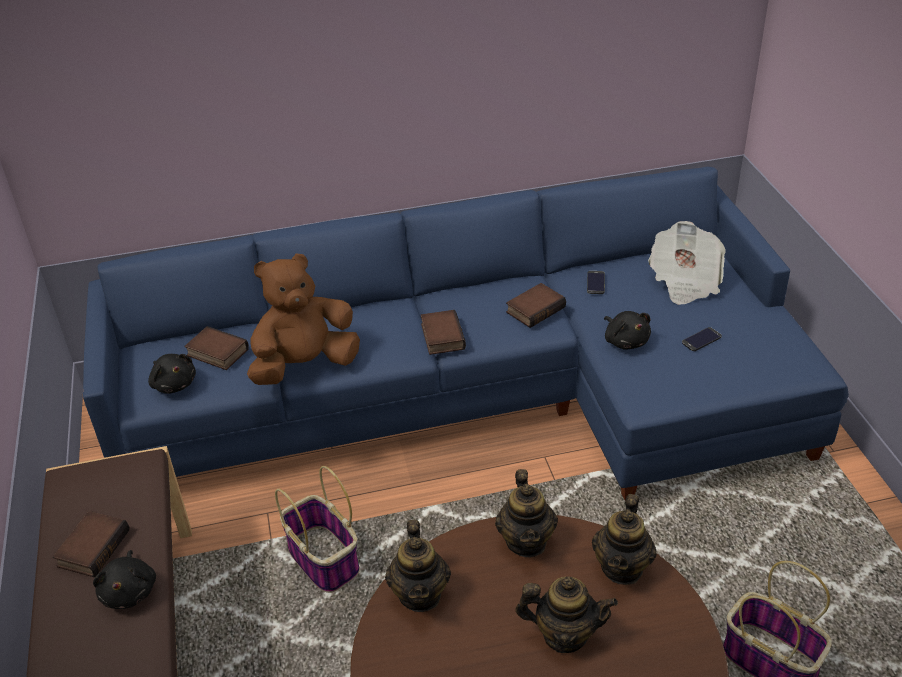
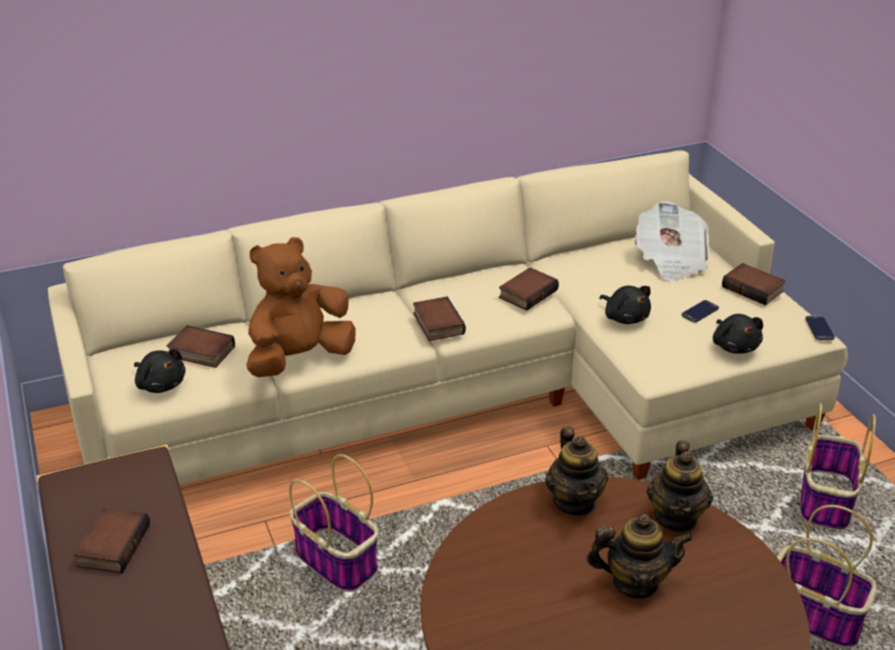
camera: 10 degrees left, 5 degrees down
(130, 591) = (165, 583): black plush toy -> black plush toy (734, 346)
(420, 594) = (479, 559): teapot -> none
(484, 394) = (471, 391): blue sofa -> beige sofa
(596, 283) = (582, 266): phone -> phone (819, 328)
(763, 317) = (754, 288): none -> book
(809, 537) = (825, 500): none -> basket

